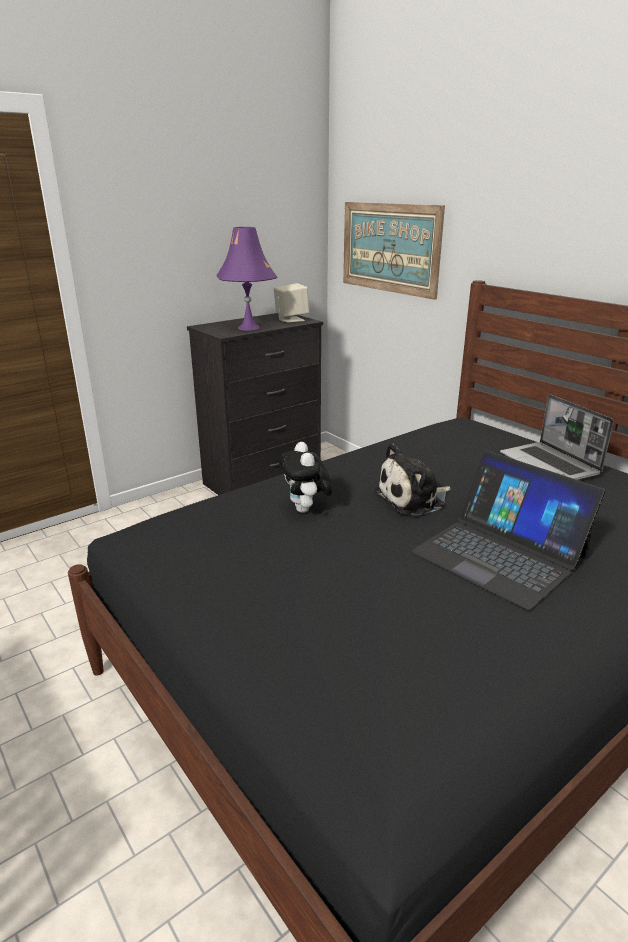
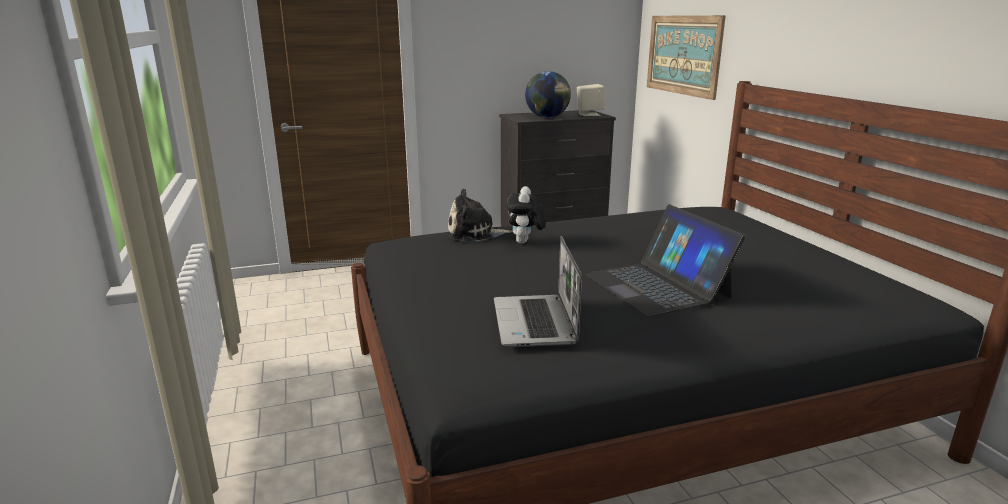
camera: 20 degrees right, 5 degrees down
(249, 328) = (547, 117): purple table lamp -> globe
(413, 499) = (617, 247): plush toy -> plush toy (475, 234)
(550, 465) = (766, 241): laptop -> laptop (535, 323)

